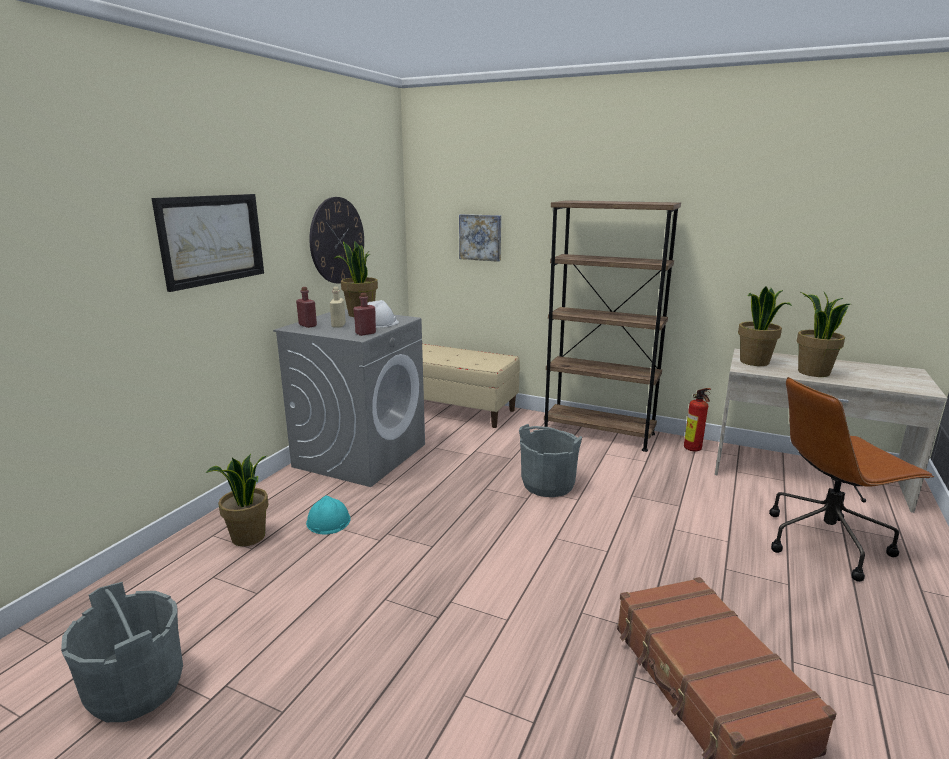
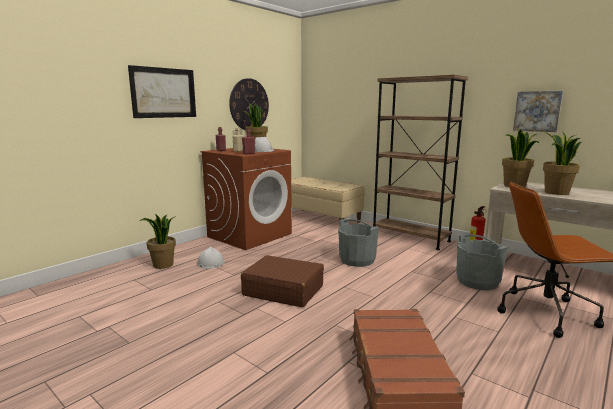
camera: 15 degrees right, 5 degrees down
(136, 688) = (65, 320): grey bucket -> grey bucket (477, 281)
(328, 521) = (211, 263): turquoise hard hat -> white hard hat
(360, 455) = (250, 235): grey washing machine -> brown washing machine
(472, 560) = (283, 290): none -> brown suitcase
(480, 237) = (343, 107): picture -> picture (537, 111)

